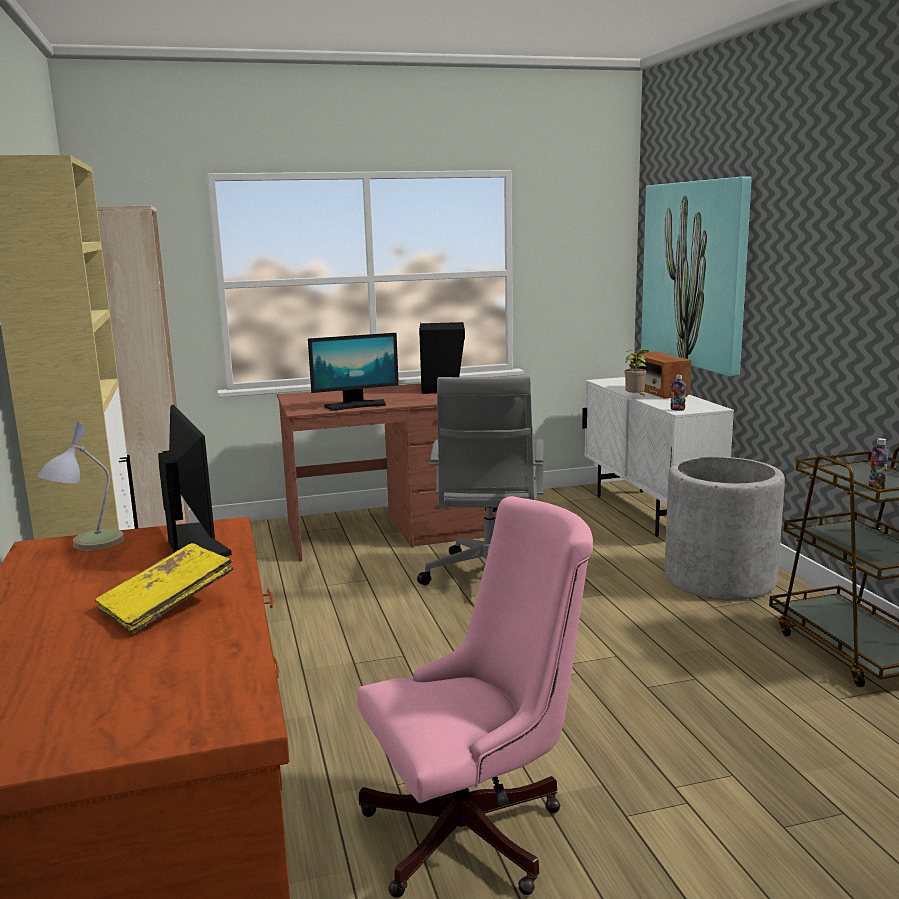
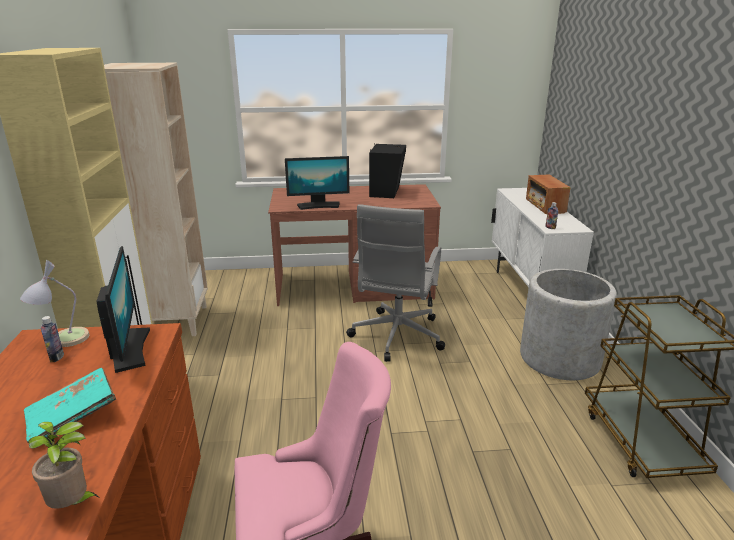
camera: 10 degrees right, 10 degrees up
(167, 605) = (73, 417): yellow book -> turquoise book
(636, 398) = (524, 212): potted plant -> potted plant (73, 505)
(695, 274) = (582, 121): picture -> none
(876, 487) = (670, 335): bottle -> bottle (57, 357)

